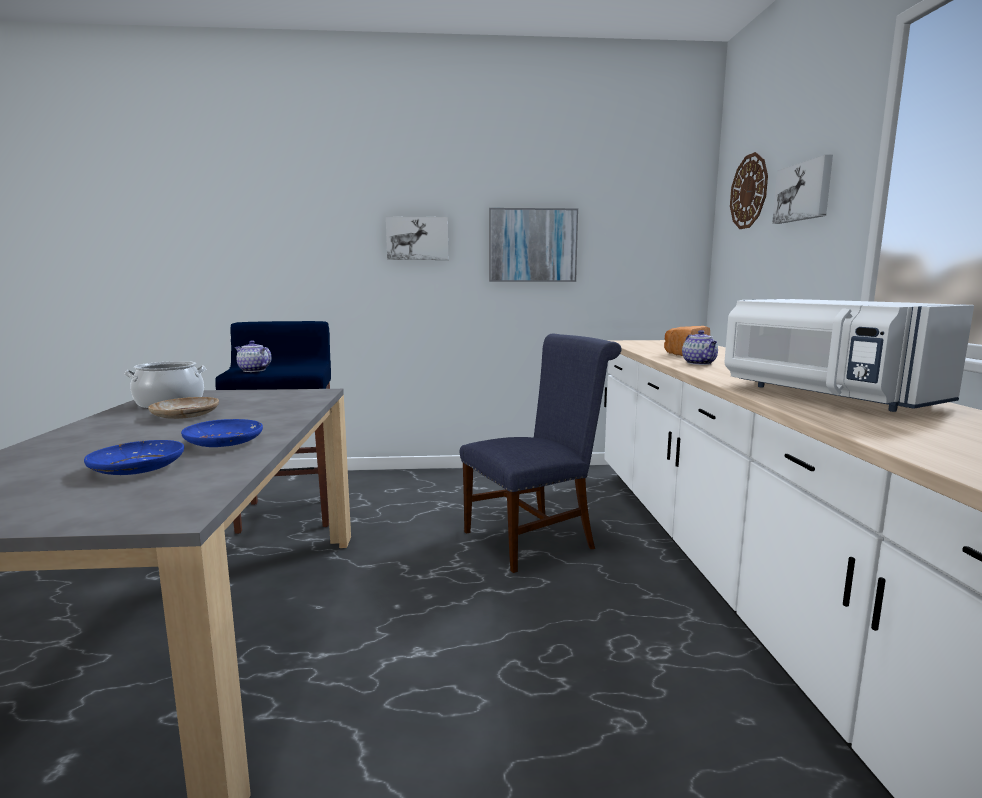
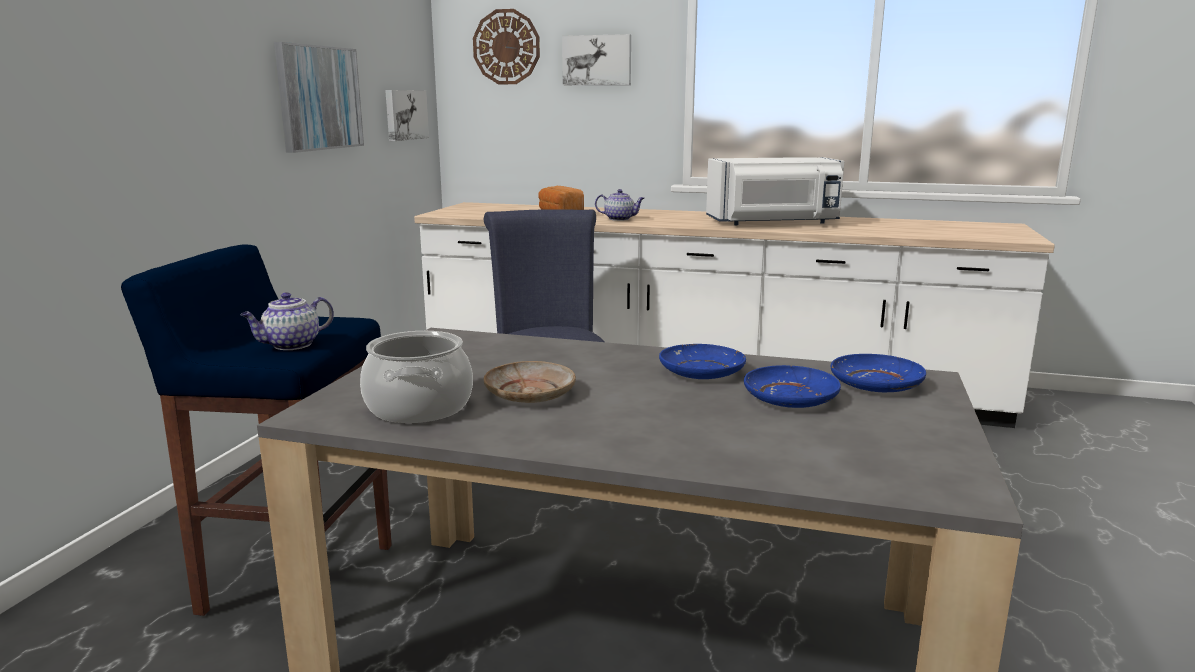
camera: 70 degrees left, 5 degrees up
(163, 494) = (876, 384): none -> blue plate
(417, 238) = (201, 87): picture -> picture (405, 115)

